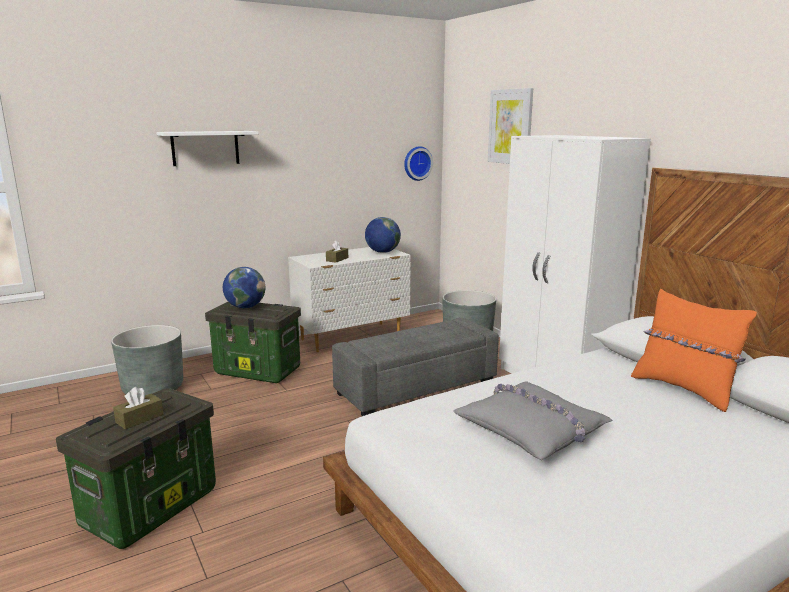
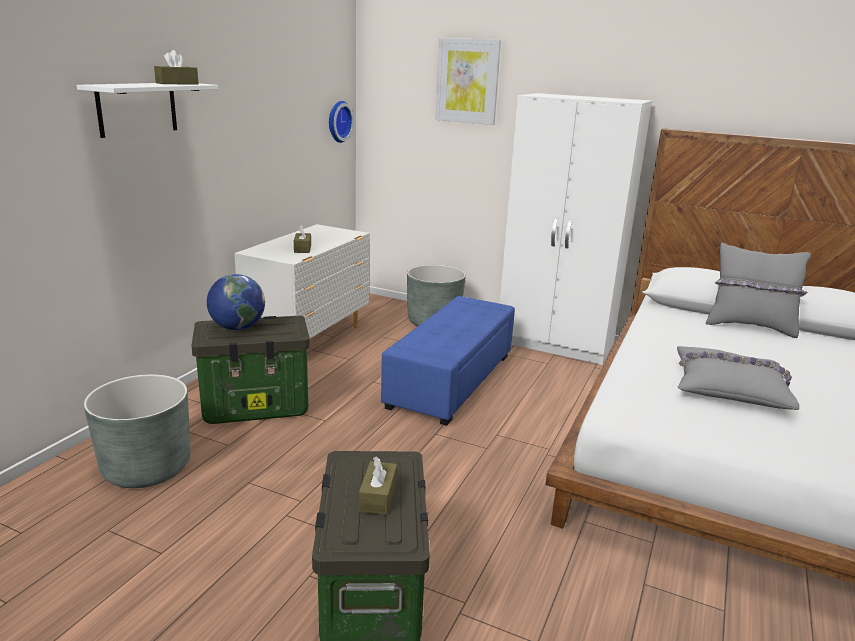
camera: 35 degrees left, 5 degrees up
(230, 131) = (177, 83): none -> brown tissue box
(382, 252) = (334, 233): globe -> none
(416, 387) = (450, 380): grey ottoman -> blue ottoman
(684, 389) = (749, 326): orange pillow -> grey pillow

